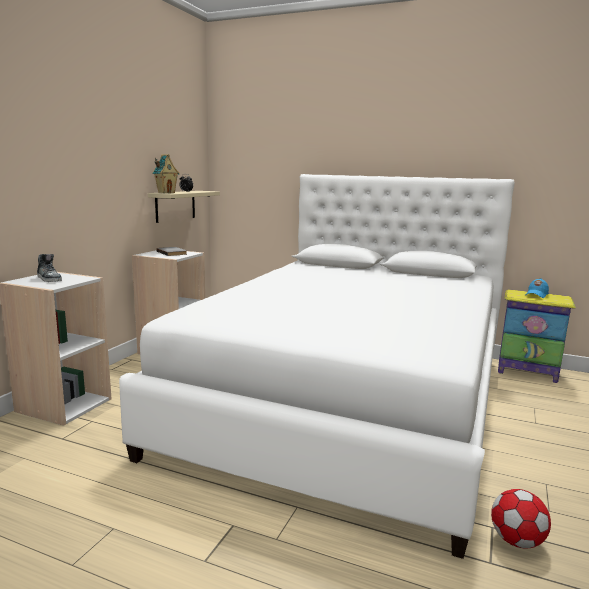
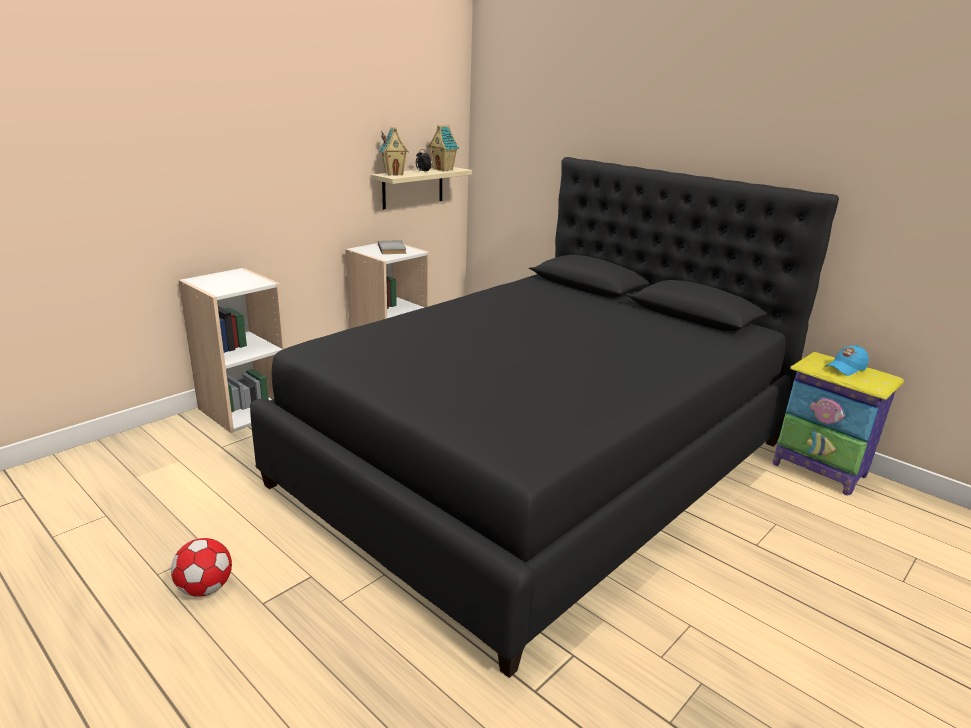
camera: 20 degrees right, 10 degrees up
(49, 279) = (227, 279): shoe -> none
(198, 191) = (443, 169): none -> toy house
(350, 399) = (541, 462): white bed -> black bed
(517, 541) = (587, 678): football -> football (205, 588)

